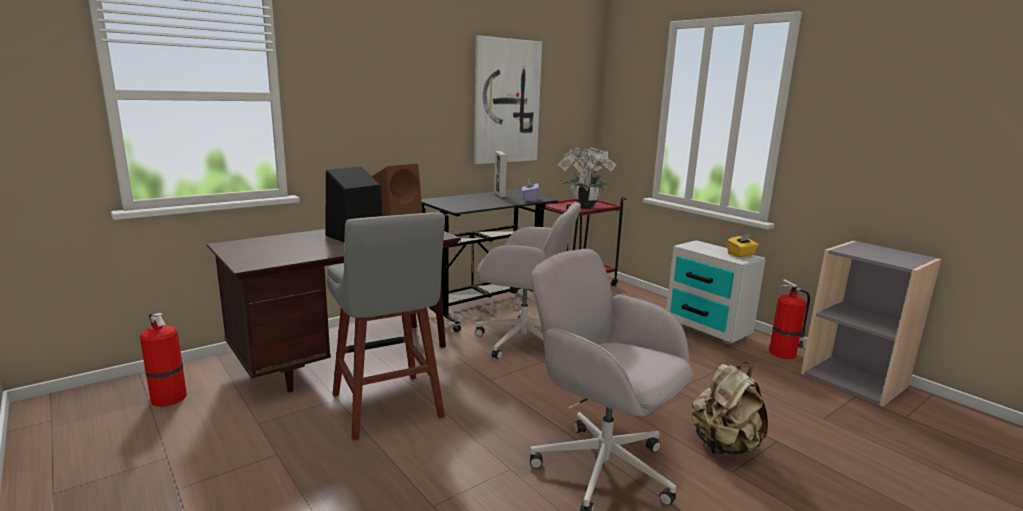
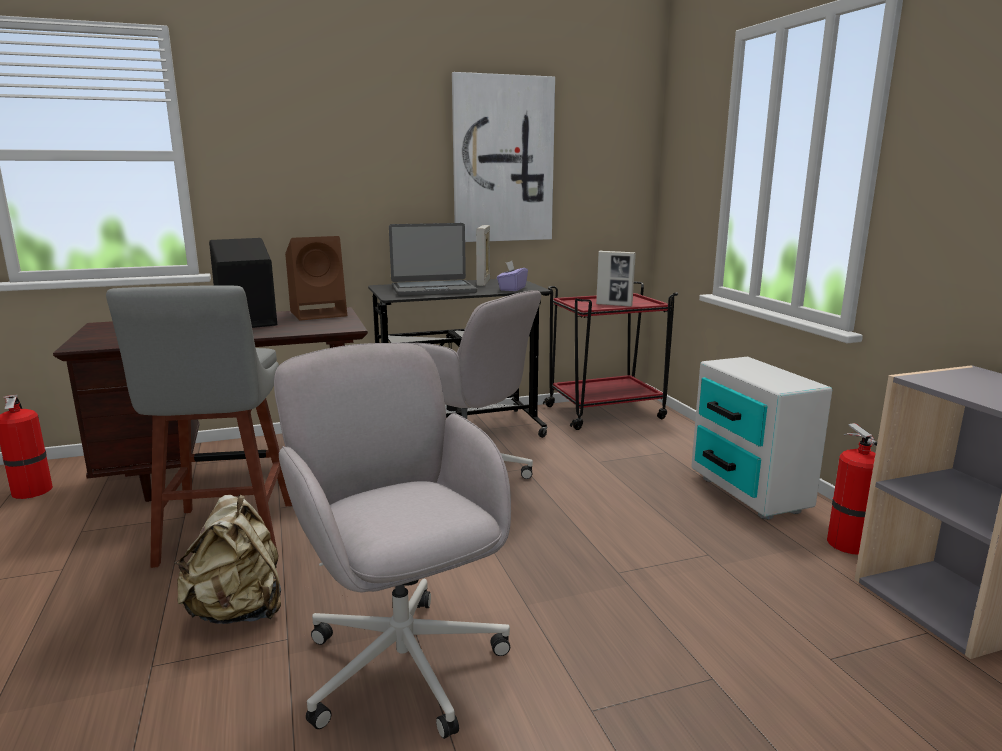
camera: 20 degrees right, 0 degrees up
(475, 202) = (433, 290): none -> laptop
(584, 207) = (614, 305): potted plant -> picture frame
(724, 446) = (615, 669): beige backpack -> beige backpack (238, 611)
(741, 254) = (793, 380): yellow tissue box -> none

